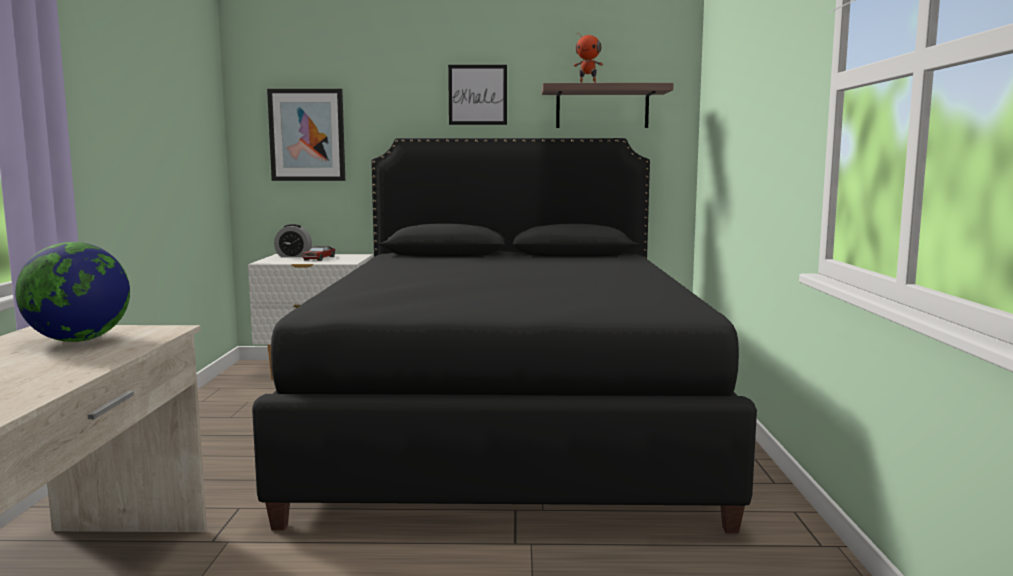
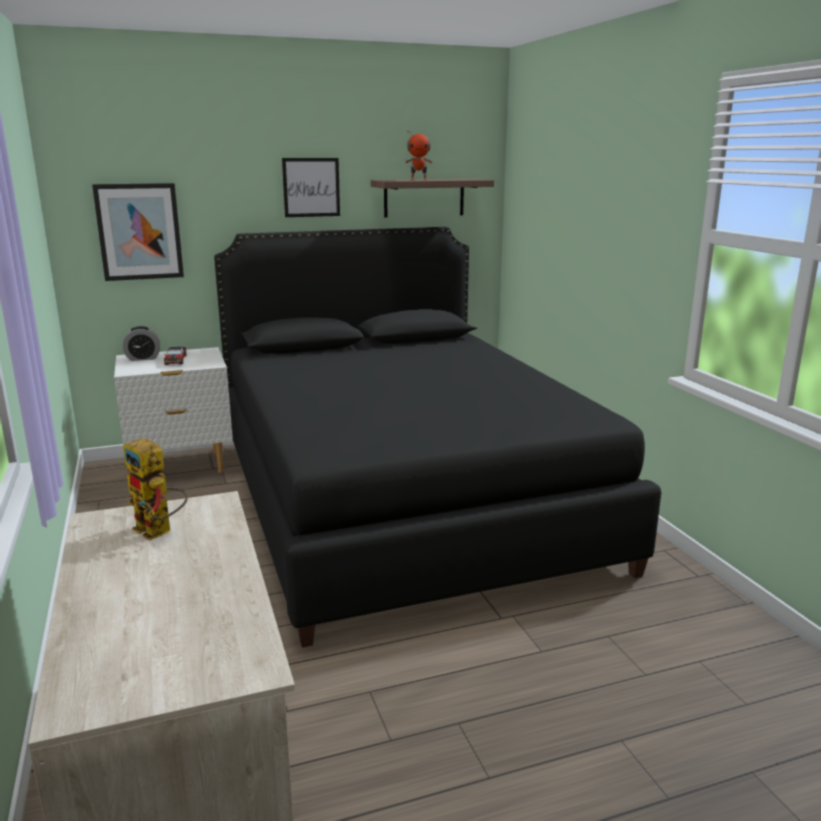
camera: 20 degrees left, 10 degrees up
(78, 340) = (160, 532): globe -> toy robot

